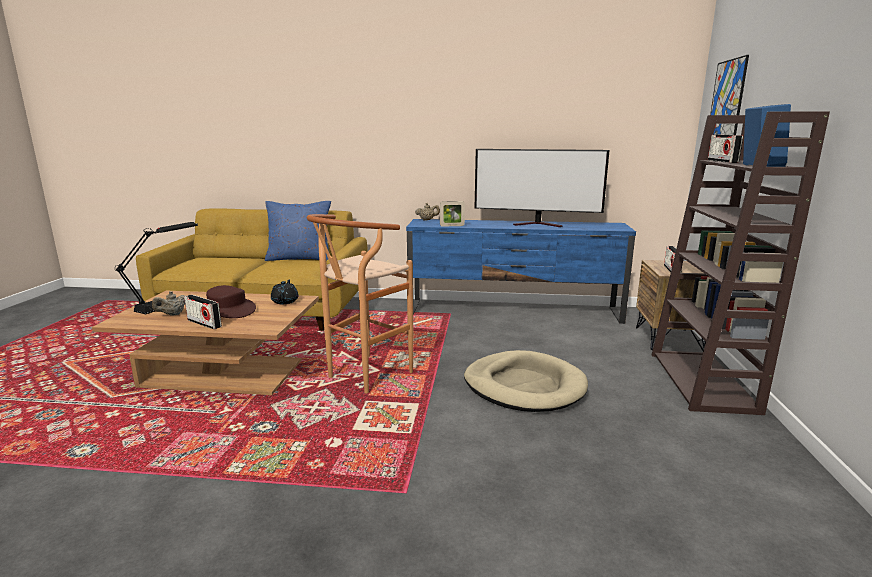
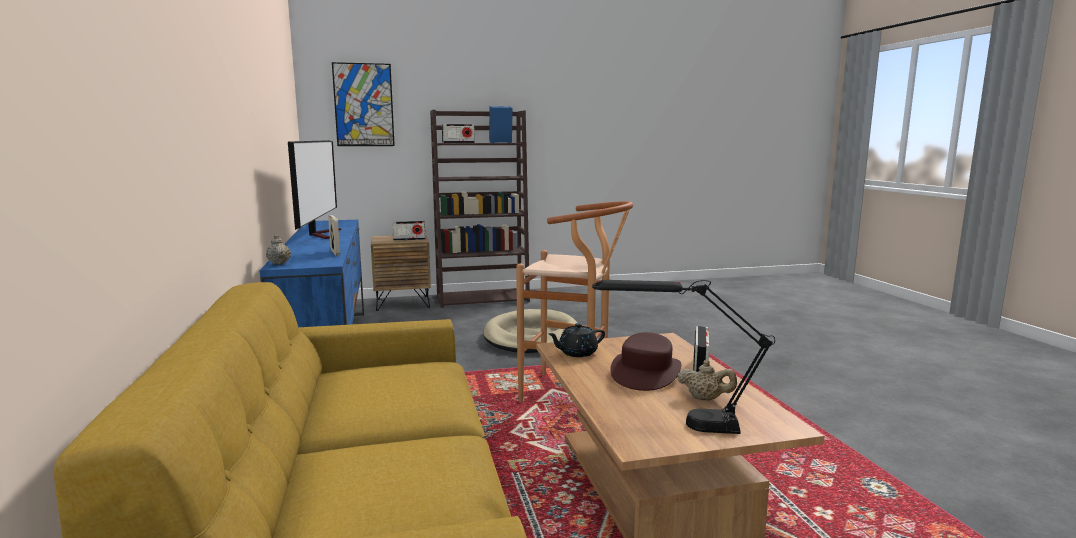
camera: 110 degrees left, 5 degrees down
(300, 258) = (322, 399): blue pillow -> none

